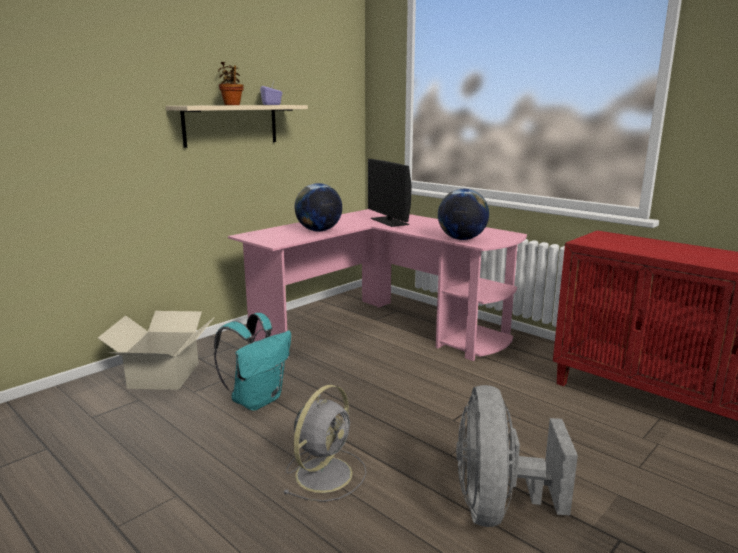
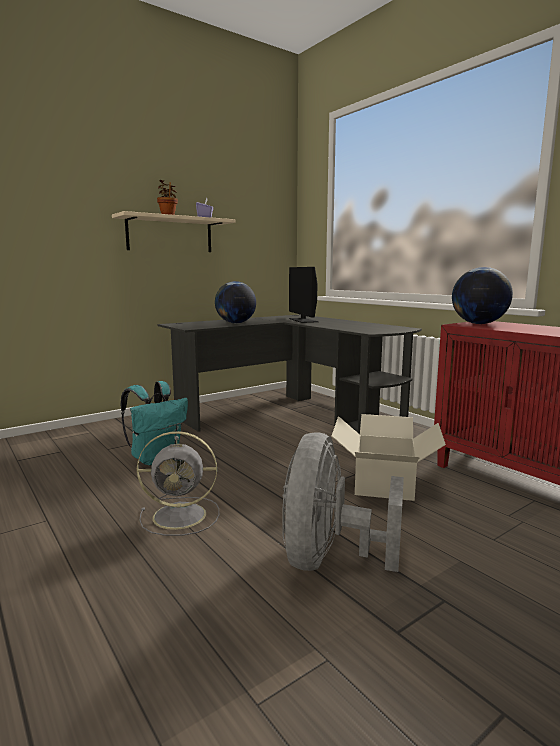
camera: 10 degrees right, 5 degrees down
(165, 375) = (92, 436): cardboard box -> cardboard box (385, 483)
(325, 473) = (182, 516): grey fan -> grey fan turned 45 degrees clockwise
(382, 329) = (293, 416): pink desk -> black desk
(461, 239) = (356, 329): globe -> globe (478, 324)

